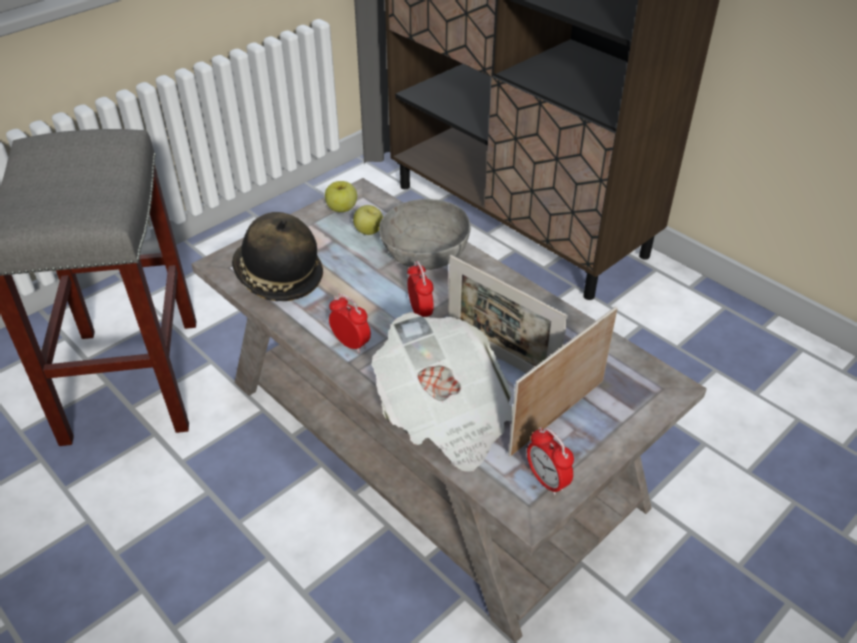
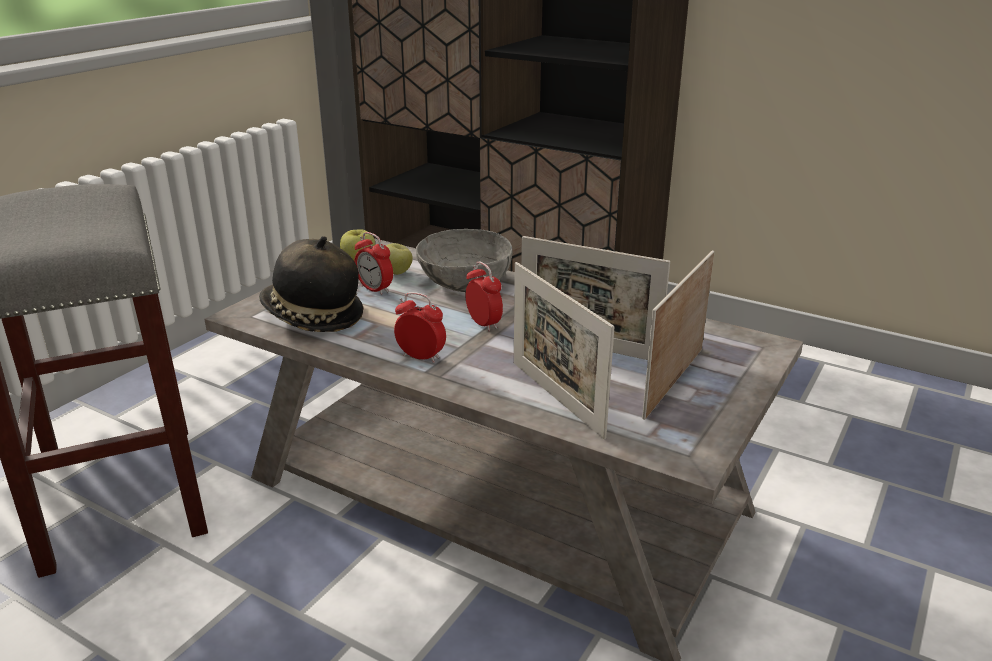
camera: 15 degrees left, 15 degrees down
(445, 416) = (556, 398): newspaper -> picture frame
(547, 481) = (695, 432): alarm clock -> alarm clock (375, 289)

